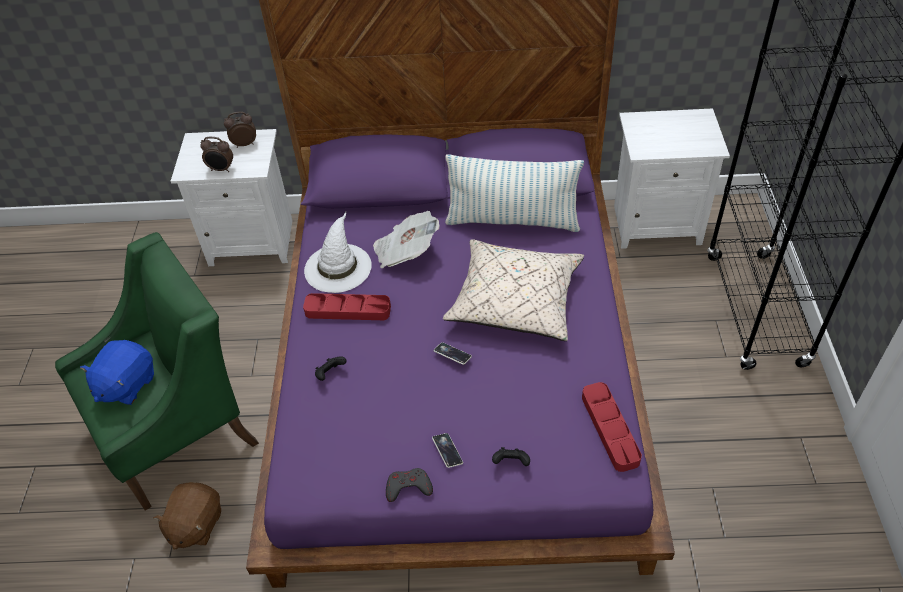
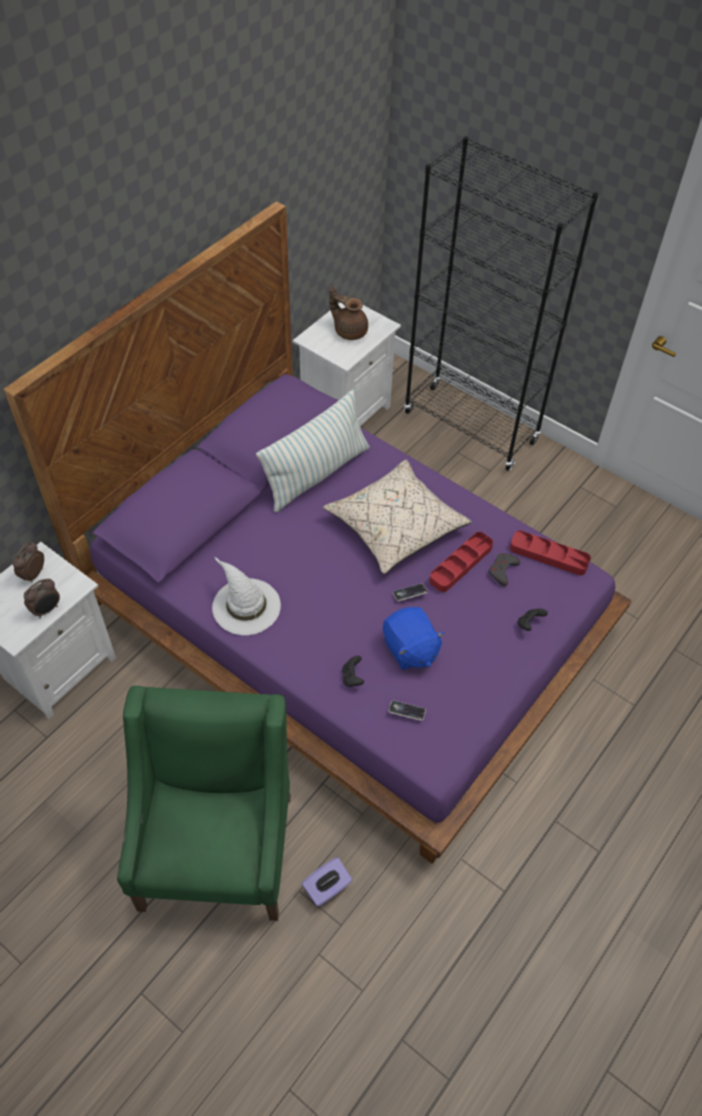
camera: 55 degrees left, 5 degrees up
(126, 384) = (208, 831): blue plush toy -> blue plush toy (410, 649)
(195, 524) = (327, 888): brown plush toy -> purple tissue box
(348, 310) = (300, 627): red tray -> red tray (460, 564)
(405, 252) = (278, 554): newspaper -> none
(408, 487) = (498, 693): grey game controller -> grey game controller (502, 570)
(447, 451) = (488, 652): phone -> phone (407, 711)
(676, 133) = (349, 330): none -> brown teapot

